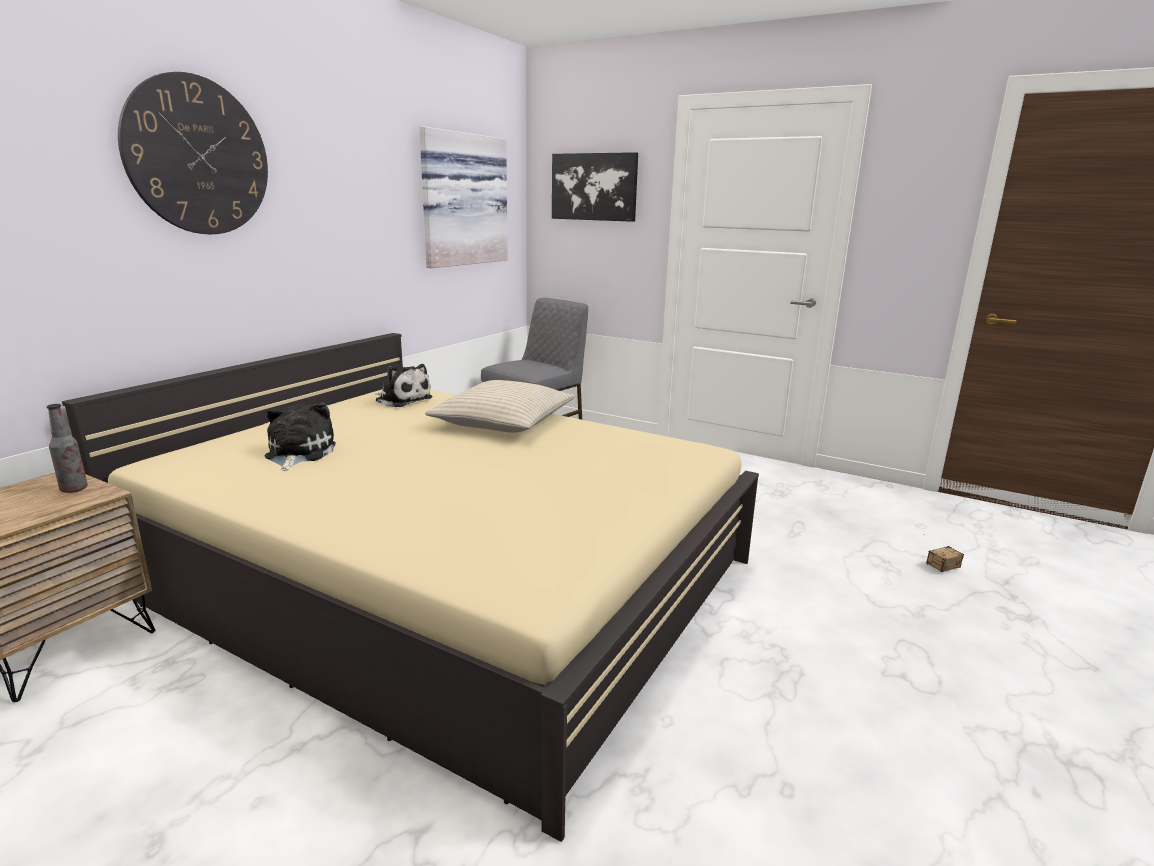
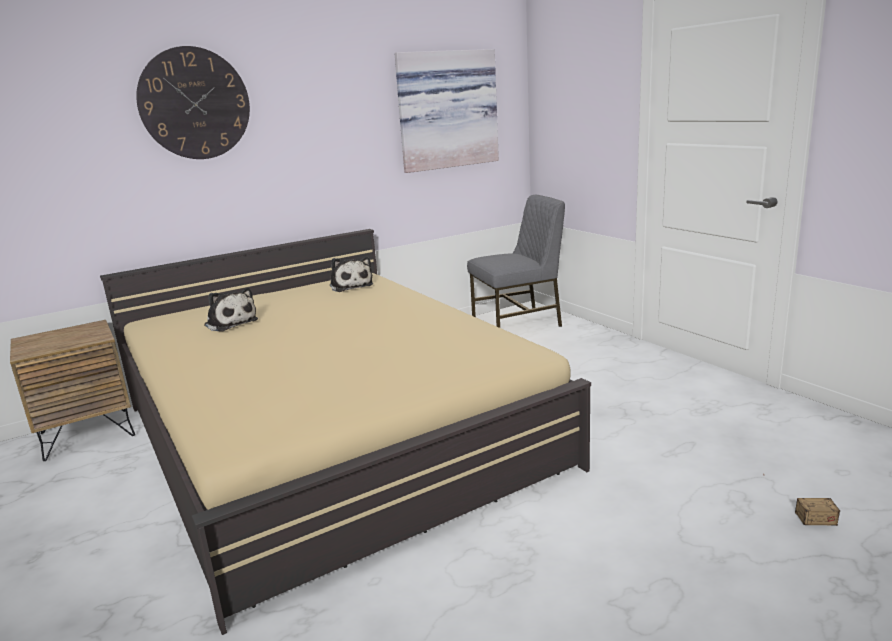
camera: 30 degrees right, 0 degrees up
(74, 489) = (91, 333): bottle -> none
(298, 453) = (230, 323): plush toy -> plush toy turned 105 degrees clockwise
(503, 422) = (398, 310): beige pillow -> none
(594, 187) = (577, 86): picture -> none

